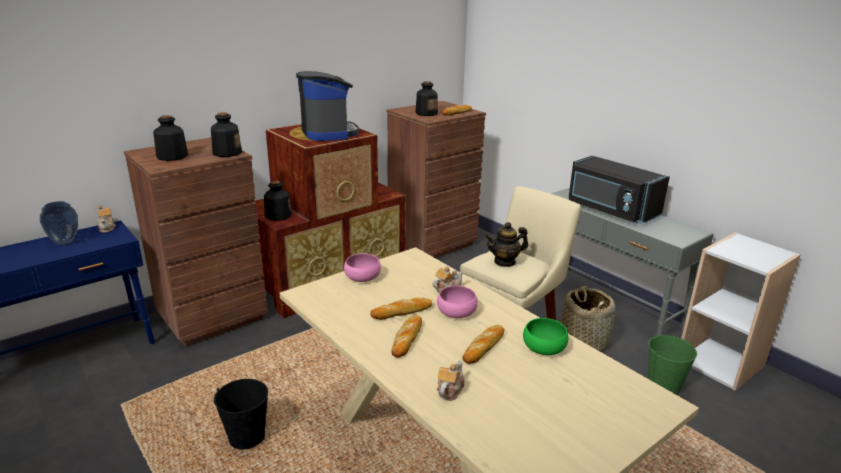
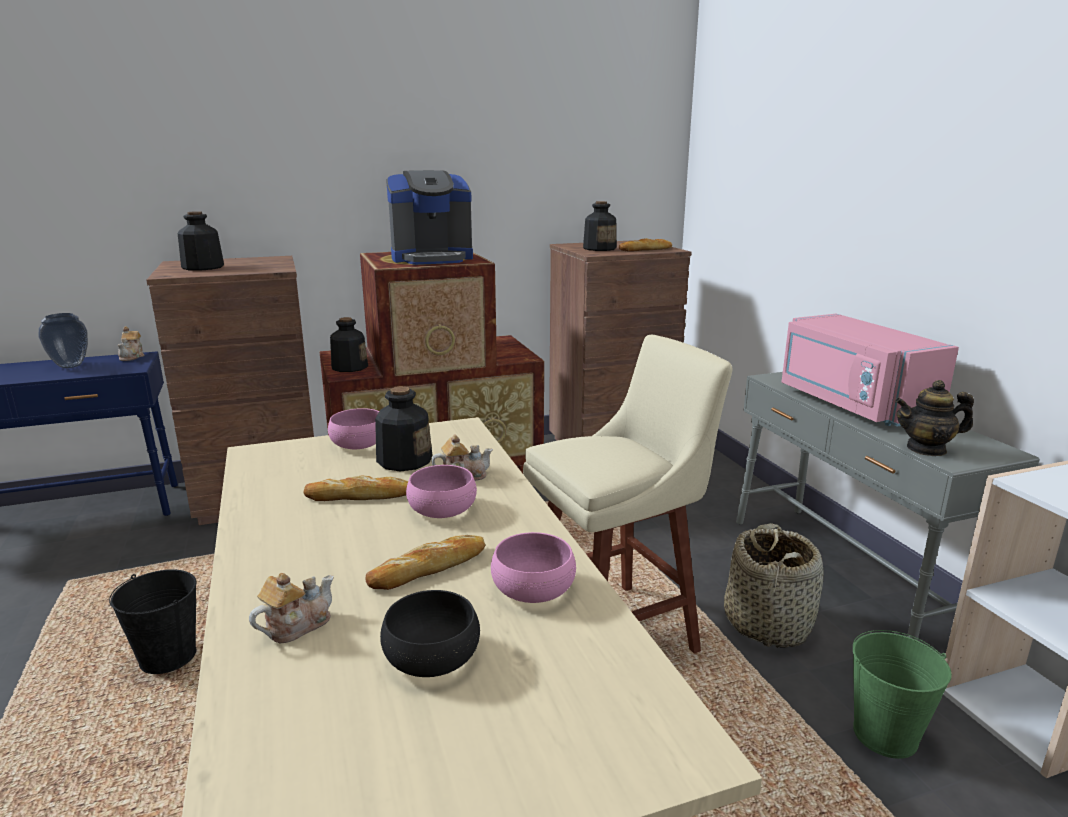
camera: 20 degrees right, 5 degrees down
(227, 153) = (271, 268): bottle -> bottle (404, 460)
(328, 133) = (432, 258): coffee machine -> coffee machine turned 75 degrees clockwise
(407, 338) = (323, 534): bread -> none
(505, 262) = (595, 451): teapot -> teapot (926, 449)
(530, 390) = (432, 656): none -> black bowl
(544, 347) = (533, 588): green bowl -> pink bowl
(610, 210) = (851, 404): black microwave -> pink microwave

